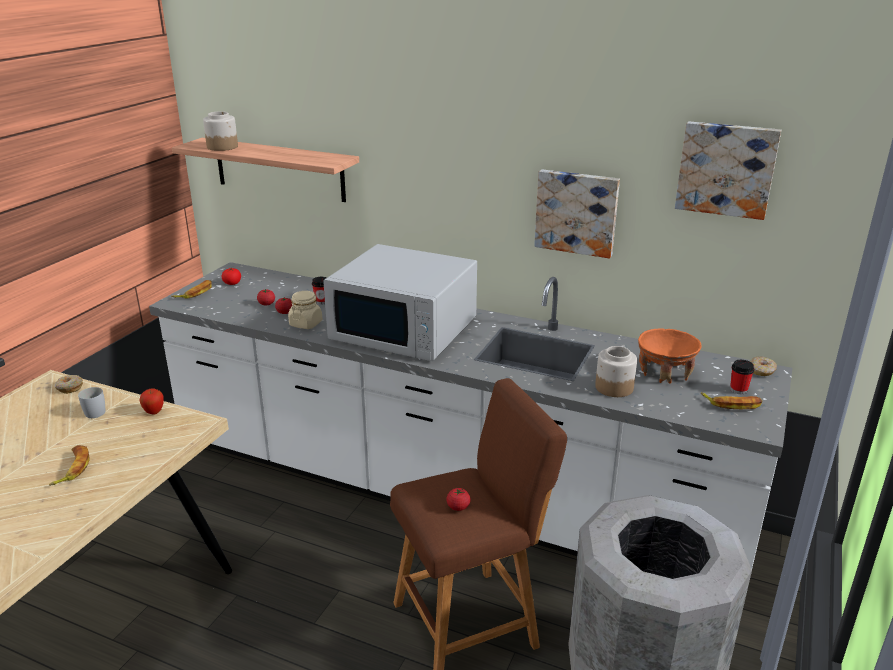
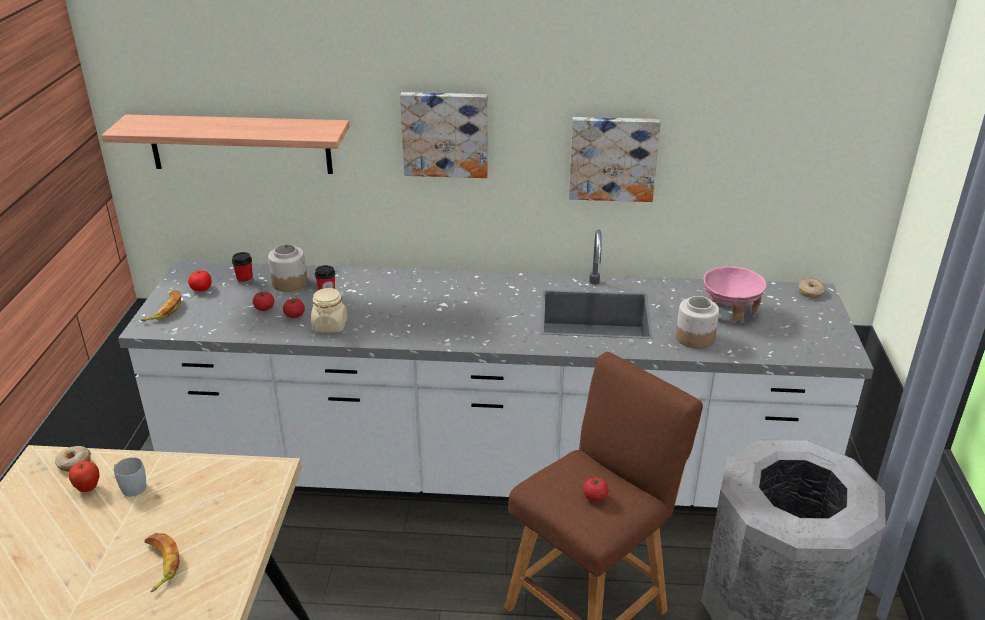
camera: 20 degrees left, 5 degrees up
(154, 412) = (207, 470): apple -> apple (88, 488)
(222, 147) = (169, 126): jar -> jar (289, 283)
(405, 330) = (445, 312): white microwave -> none
(665, 372) = (729, 311): orange bowl -> pink bowl
(726, 169) = (769, 100): picture -> picture (445, 133)
(732, 404) = (807, 333): banana -> none
(738, 390) = (803, 317): cup -> cup (245, 280)

